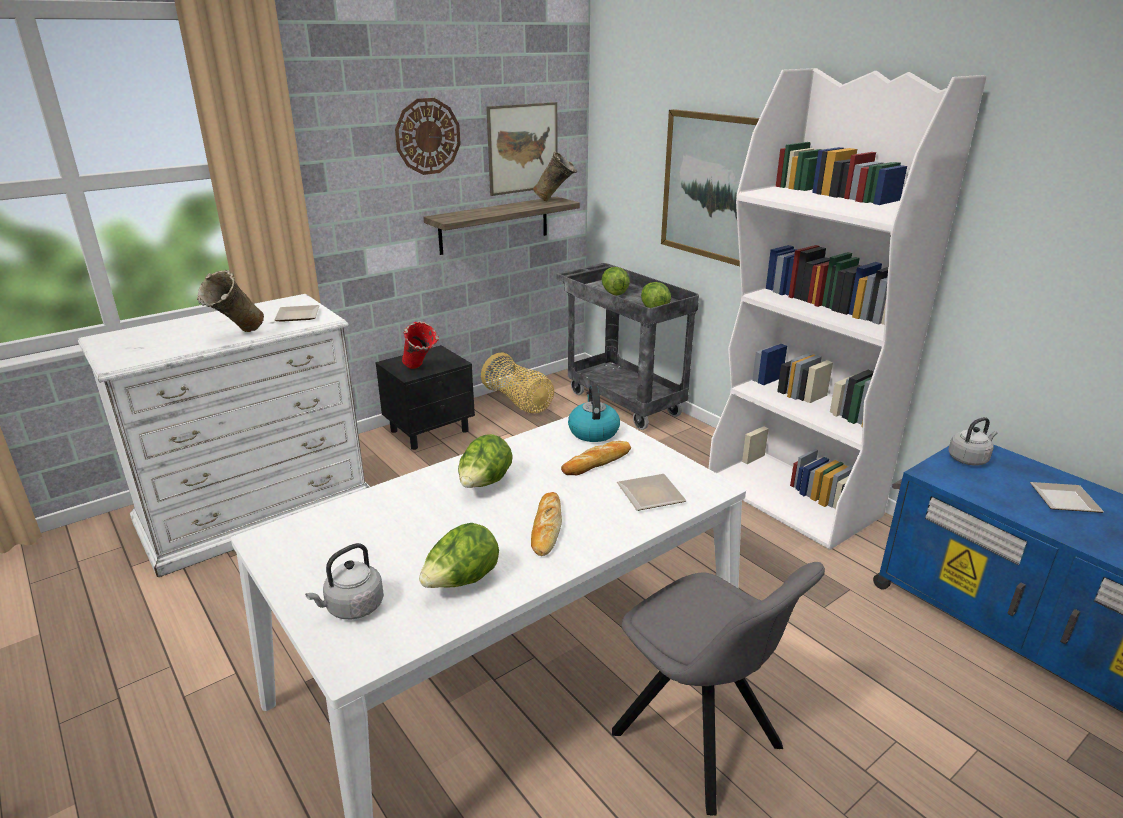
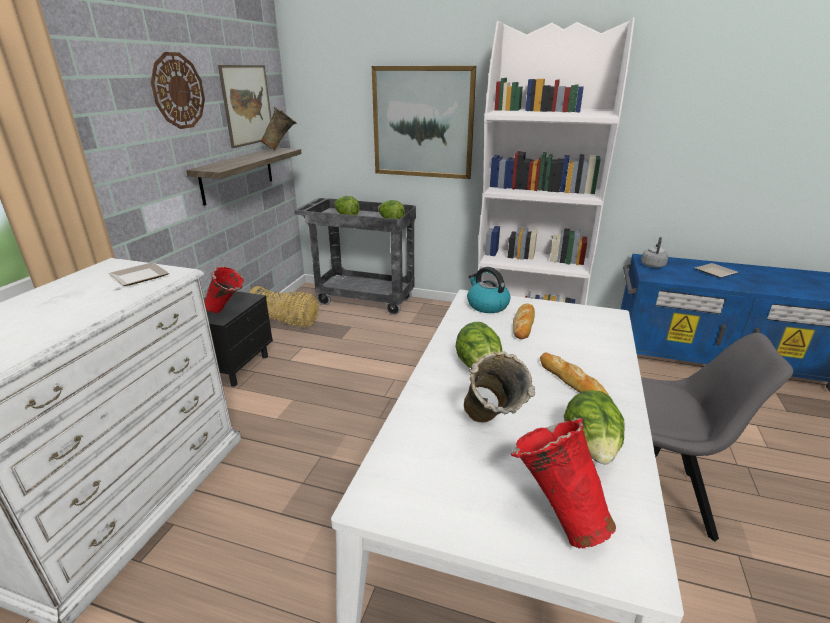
camera: 35 degrees left, 0 degrees up
(237, 336) = (94, 310): beige vase -> beige vase (490, 433)
(352, 608) = (554, 519): grey kettle -> red vase
(648, 494) = (587, 333): plate -> none

